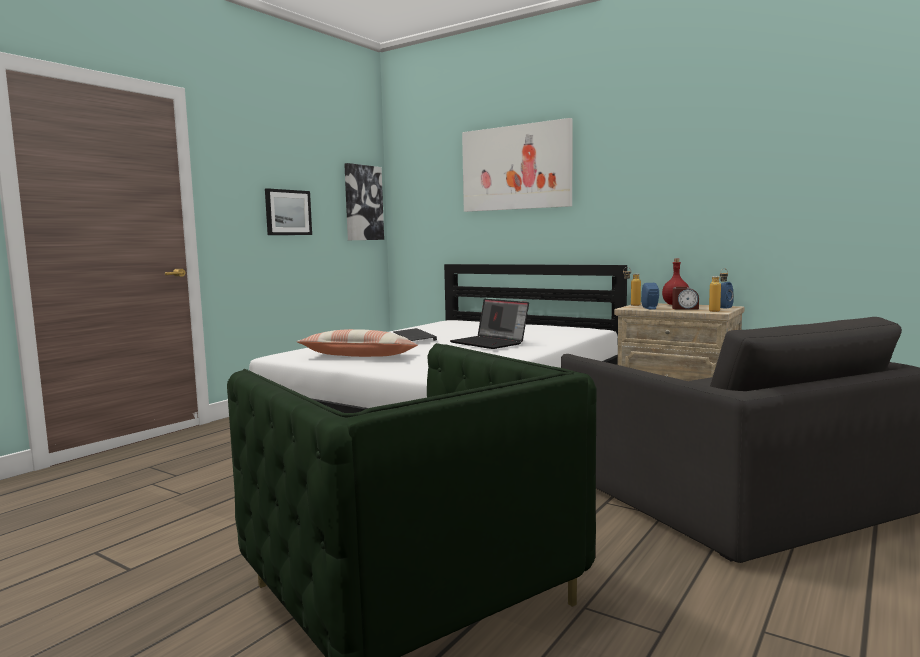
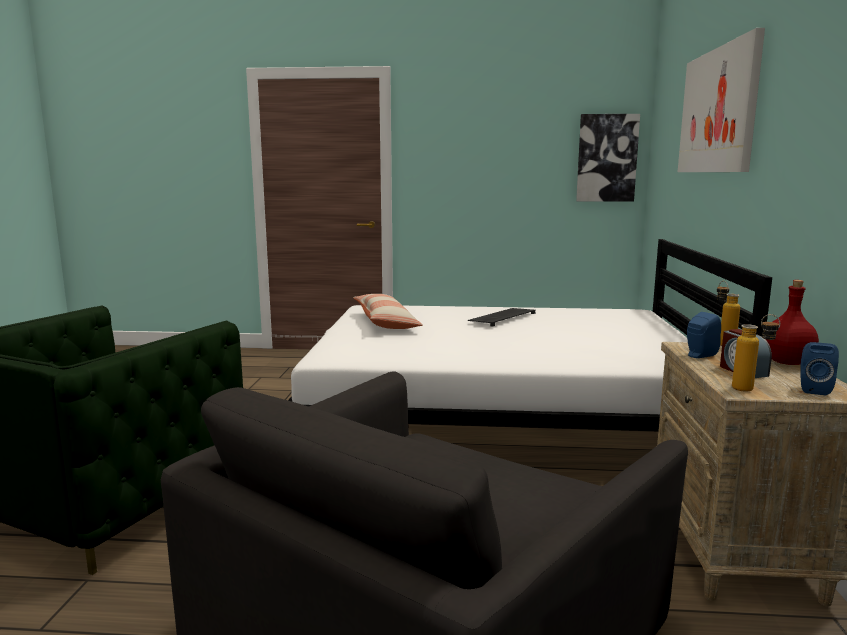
camera: 60 degrees right, 5 degrees up
(288, 212) = (494, 172): picture -> none
(490, 343) = (507, 343): laptop -> none

